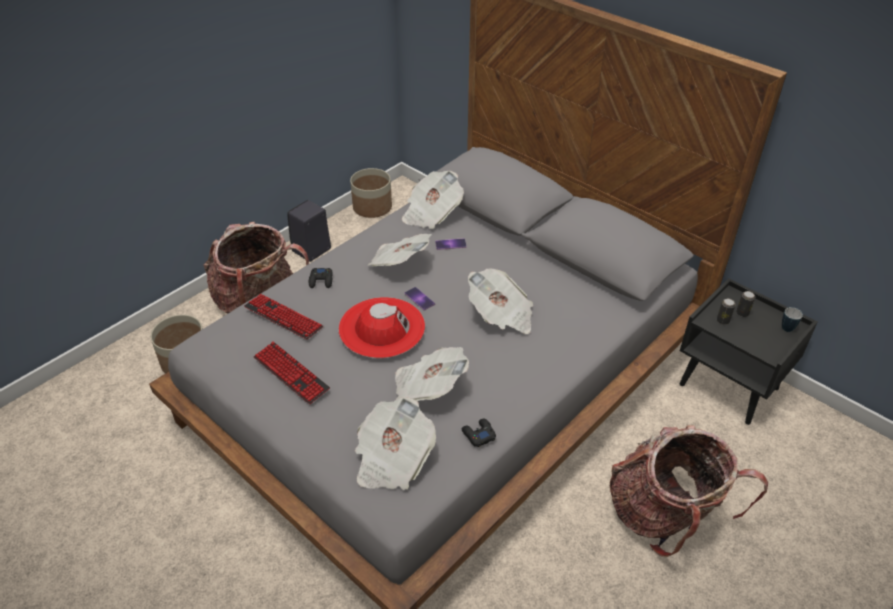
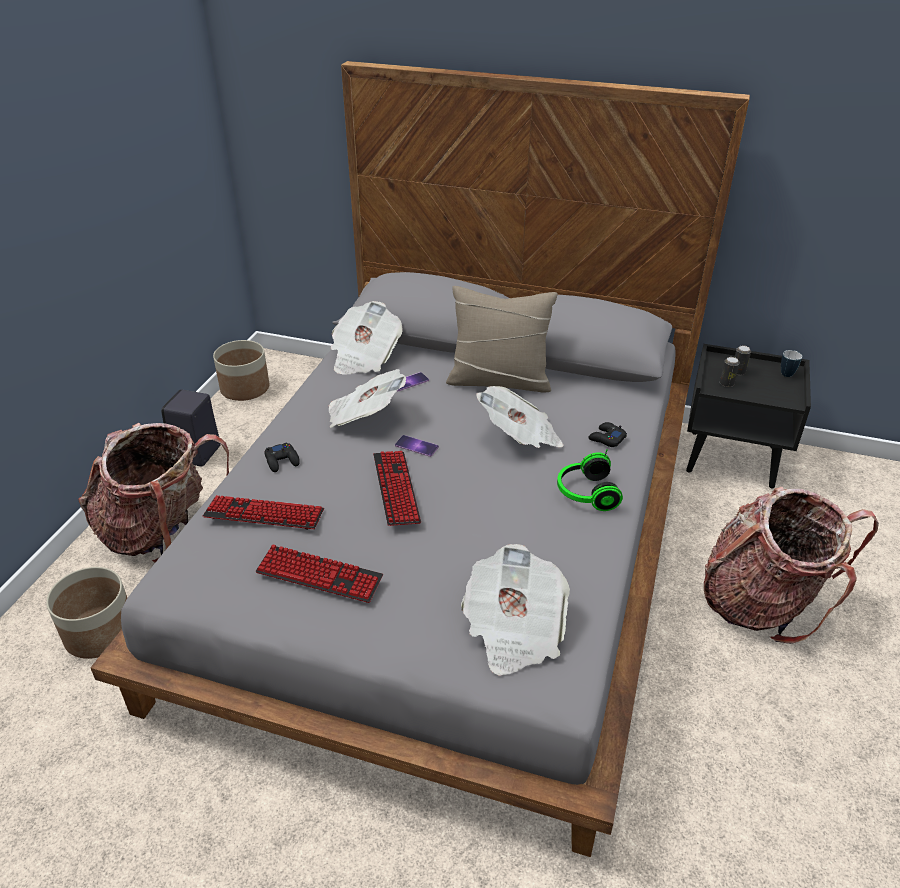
camera: 25 degrees left, 5 degrees down
(381, 327) = (396, 488): red hat -> keyboard
(428, 388) = (496, 537): newspaper -> none
(478, 435) = (589, 567): black game controller -> black game controller (606, 438)
(518, 377) = (585, 493): none -> headphones
(520, 263) = (499, 381): none -> beige pillow

